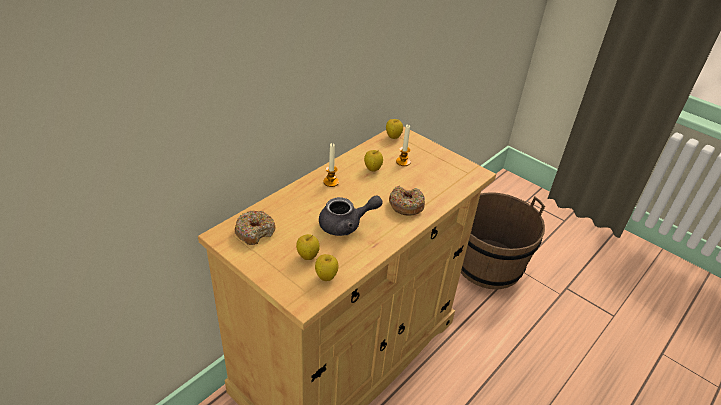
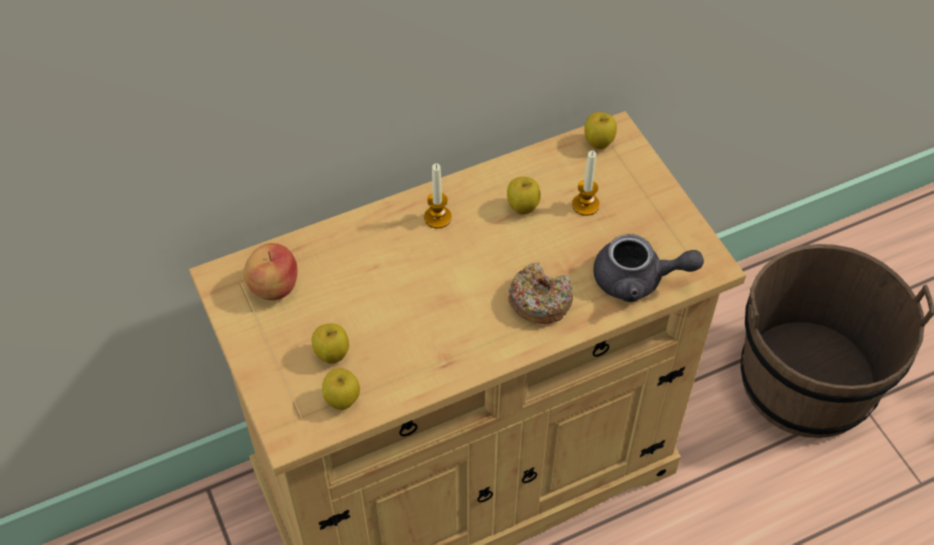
camera: 25 degrees right, 15 degrees up
(255, 232) = (274, 286): donut -> apple
(346, 225) = (420, 312): grey teapot -> grey teapot (638, 280)

